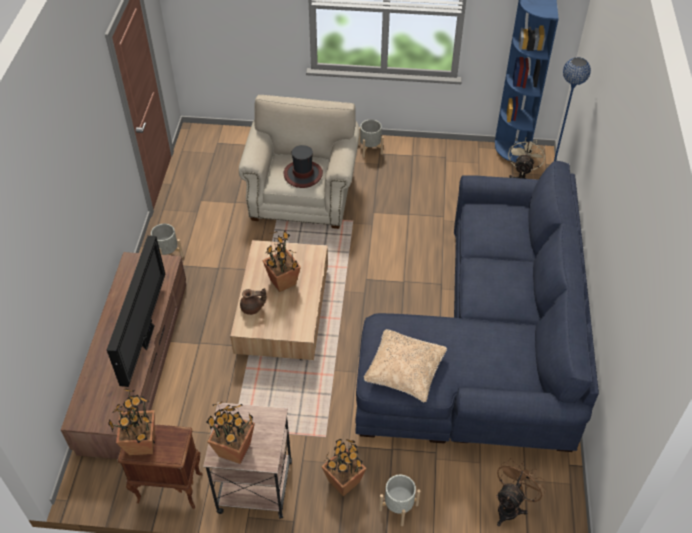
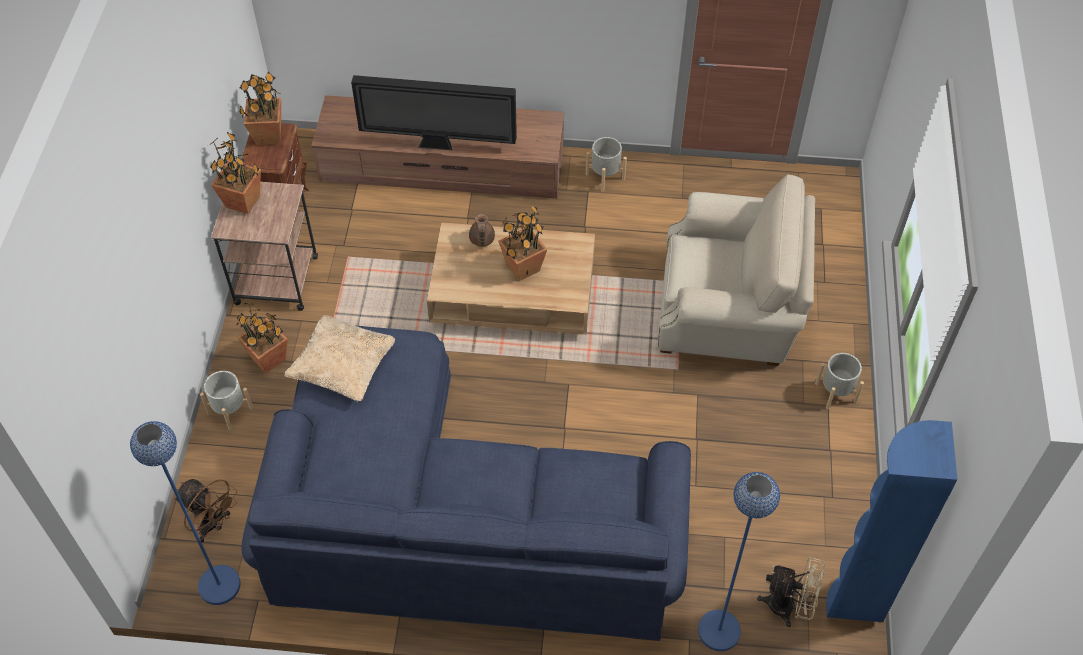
camera: 90 degrees right, 5 degrees up
(303, 174) = (704, 272): hat -> none
(562, 494) = (219, 586): none -> blue floor lamp

